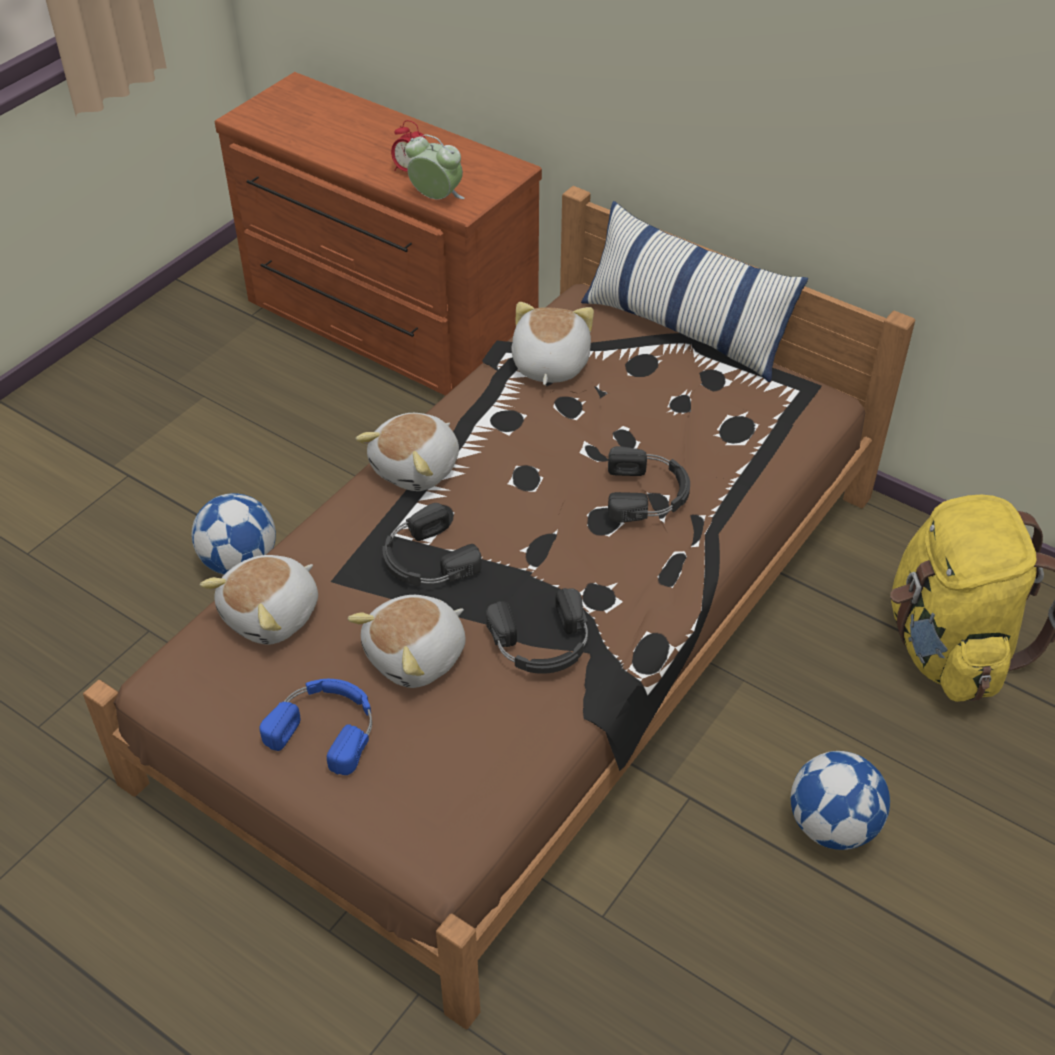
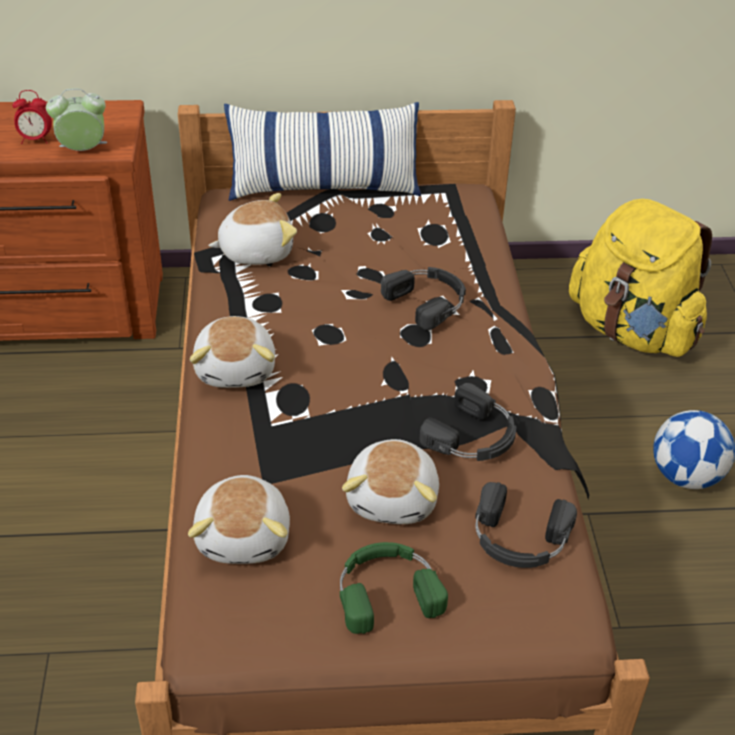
camera: 40 degrees left, 5 degrees down
(240, 561) = (76, 551): football -> none
(326, 727) = (386, 590): blue headphones -> green headphones
(426, 559) = (320, 428): black headphones -> black headphones (519, 538)
(548, 365) = (256, 251): plush toy -> plush toy turned 105 degrees clockwise

